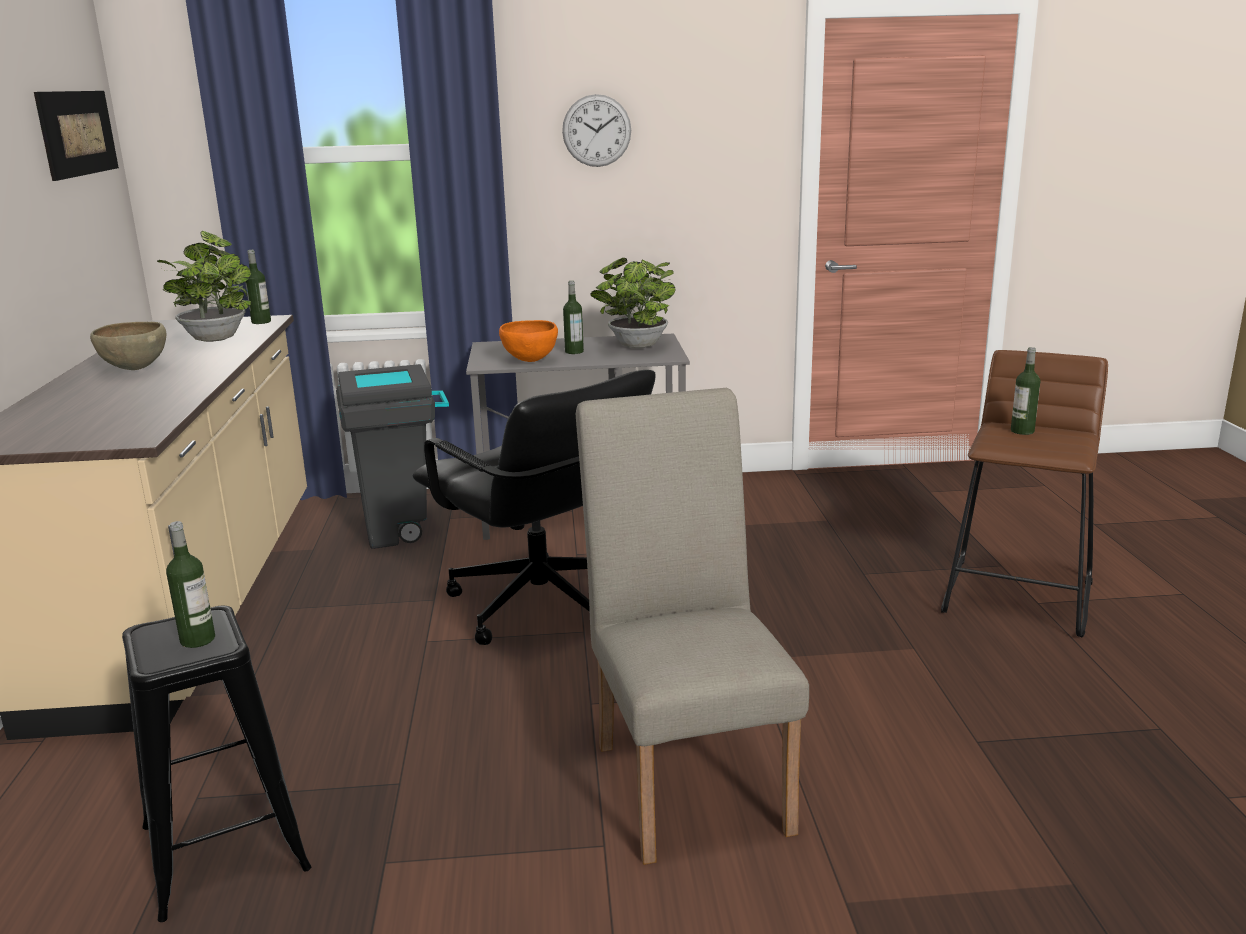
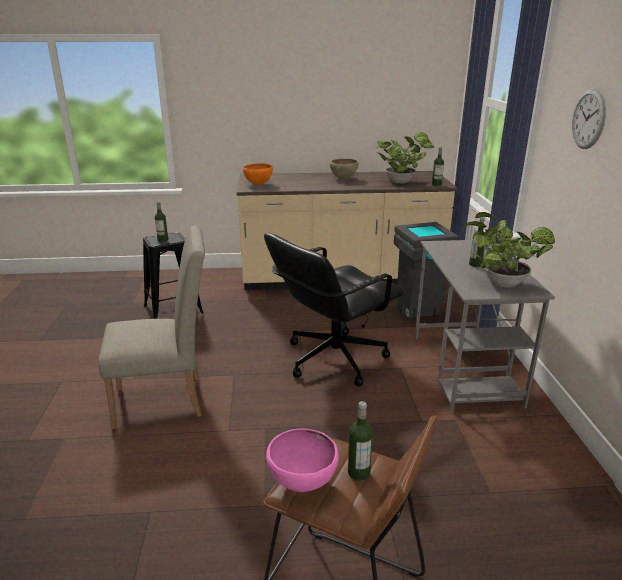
camera: 90 degrees right, 5 degrees up
(77, 133) = (413, 78): picture -> none
(529, 361) = (445, 254): orange bowl -> orange bowl (258, 184)
(1059, 449) = (302, 483): none -> pink bowl

